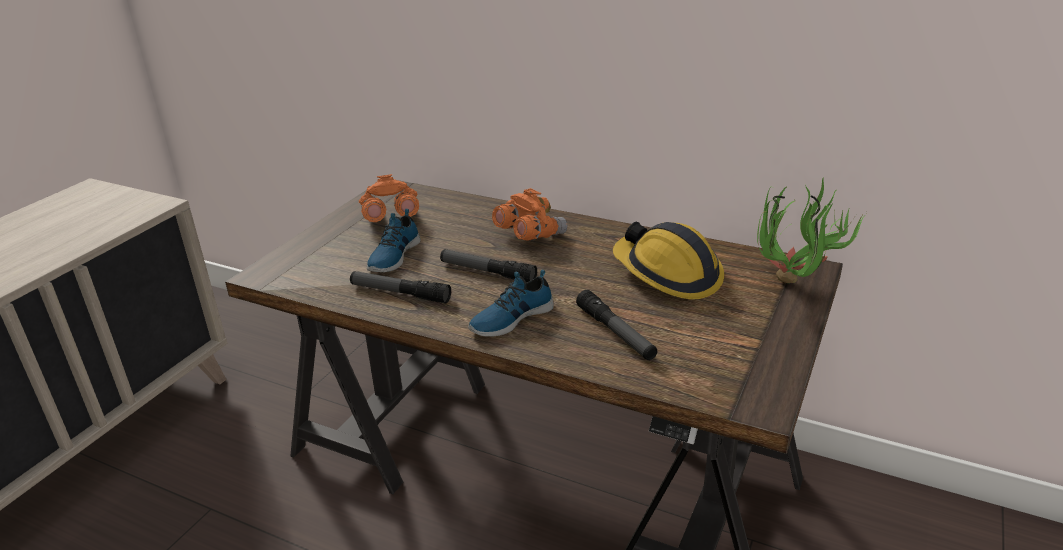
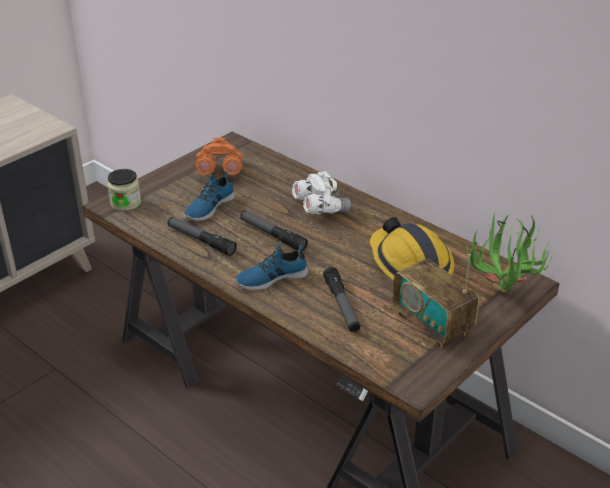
camera: 15 degrees right, 5 degrees up
(283, 269) = (125, 203): none -> jar
(529, 235) = (320, 208): orange binoculars -> white binoculars
(735, 332) = (432, 324): none -> radio

